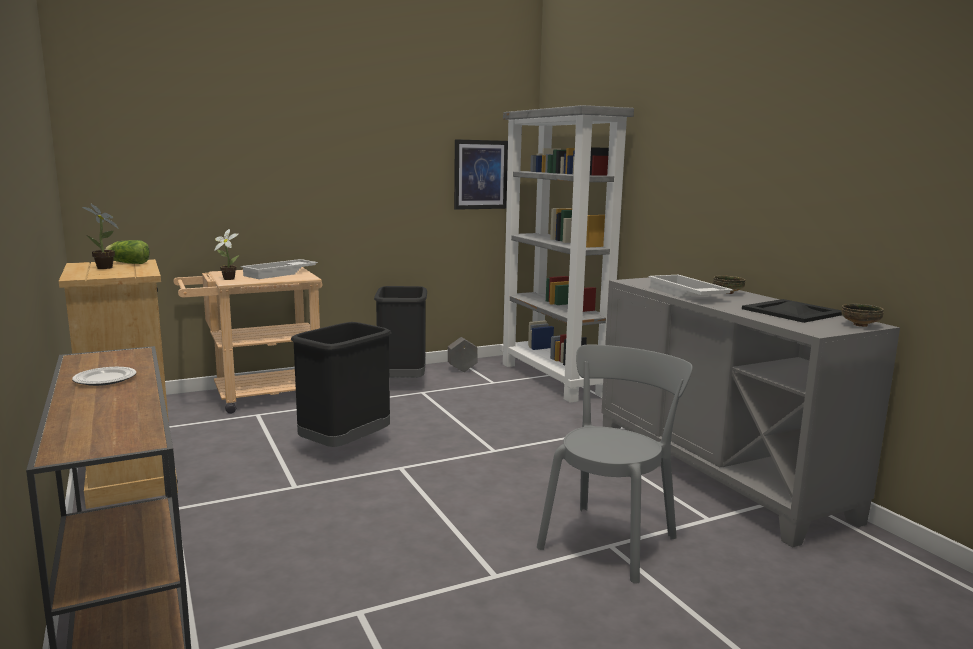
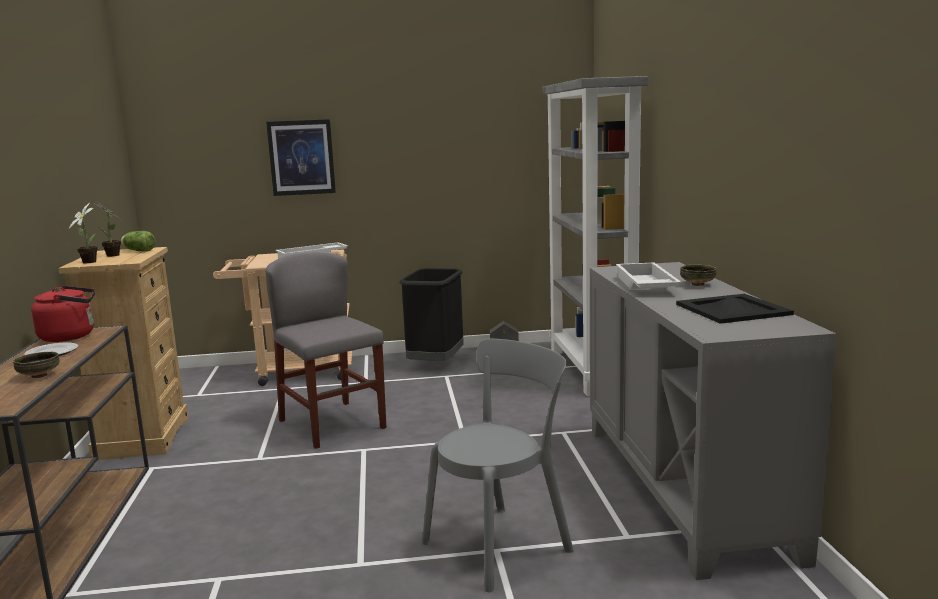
camera: 20 degrees right, 0 degrees up
(101, 360) = (71, 336): none -> red kettle
(228, 278) = (261, 262): potted plant -> potted plant (89, 261)
(345, 446) = (332, 424): black trash can -> grey chair
(480, 174) = (527, 152): picture -> picture (301, 157)
(860, 325) = (786, 329): bowl -> bowl (38, 376)

